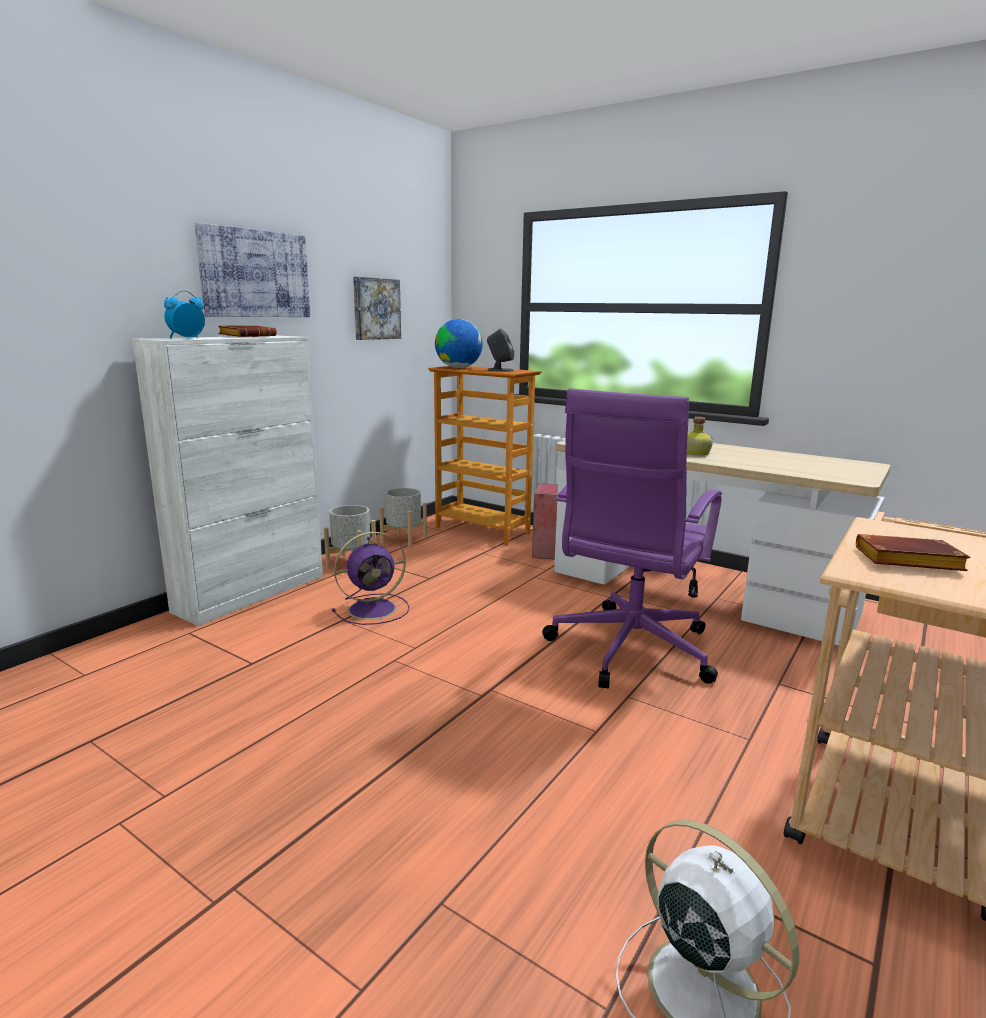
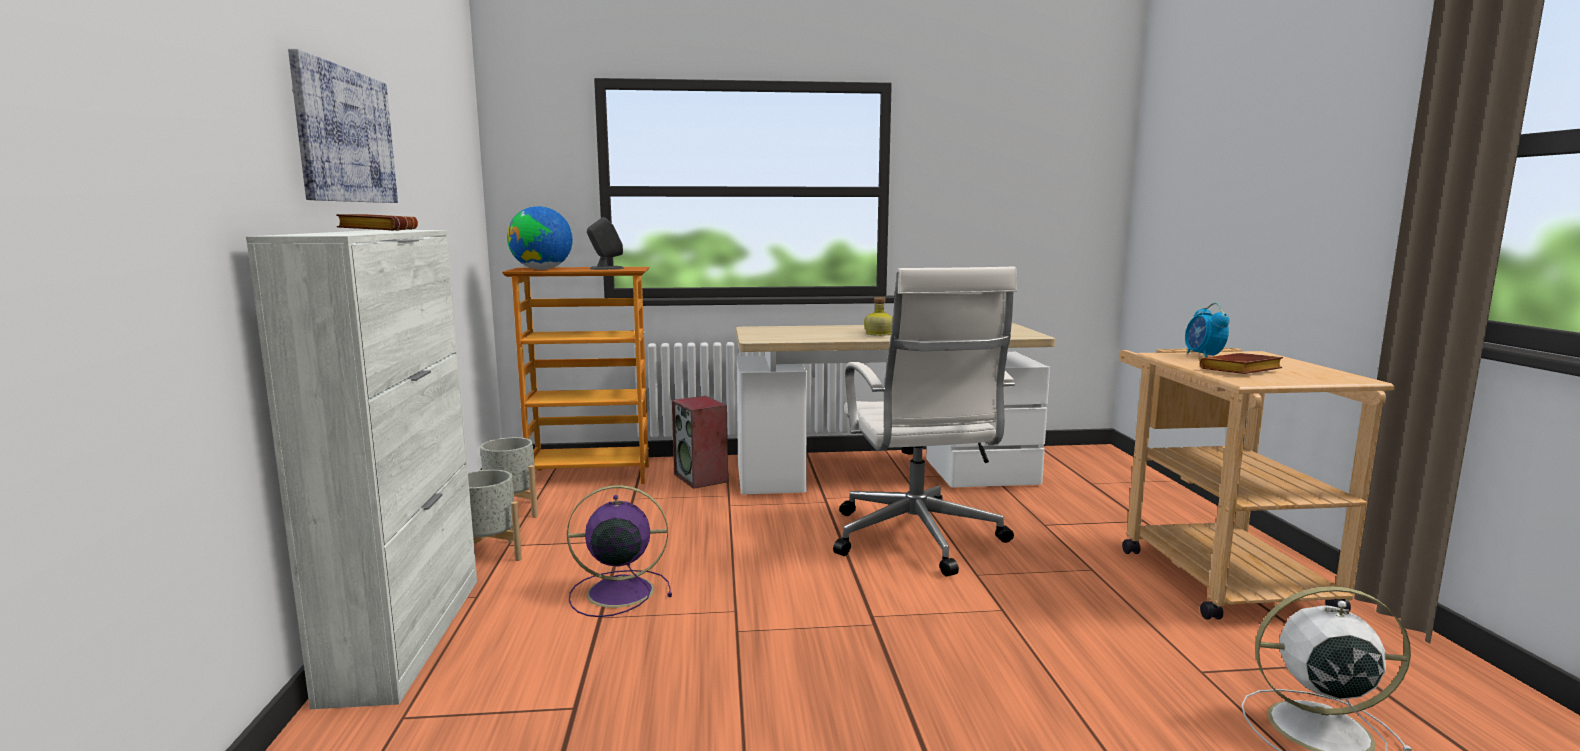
camera: 40 degrees left, 5 degrees down
(186, 338) = (331, 233): alarm clock -> alarm clock (1203, 356)
(374, 609) = (617, 592): purple fan -> purple fan turned 120 degrees counterclockwise
(375, 309) = (437, 192): picture -> none
(629, 650) = (916, 540): purple office chair -> white office chair

